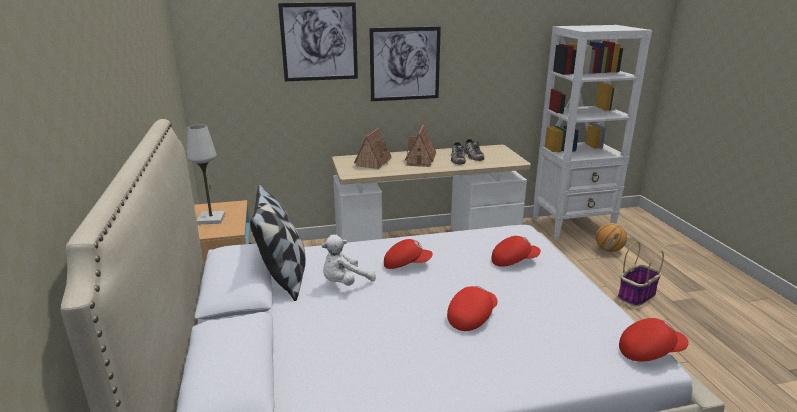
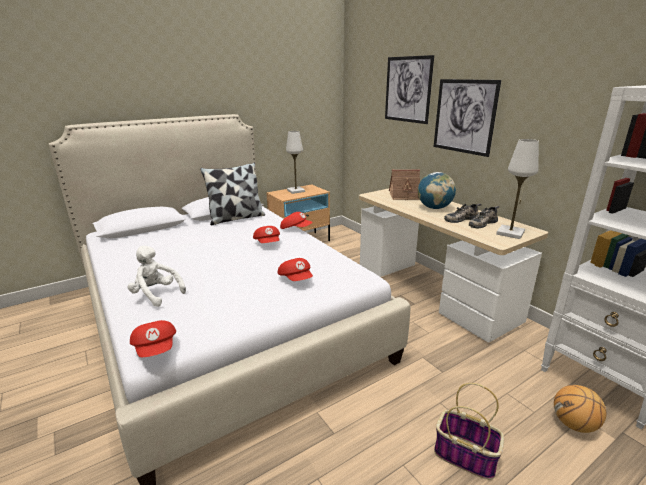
camera: 70 degrees right, 0 degrees up
(345, 283) = (235, 232): white plush toy -> white plush toy (156, 294)
(420, 160) = (434, 208): toy house -> globe
(471, 317) = (201, 271): red cap -> red cap (296, 229)
(500, 153) = (510, 233): none -> white table lamp

